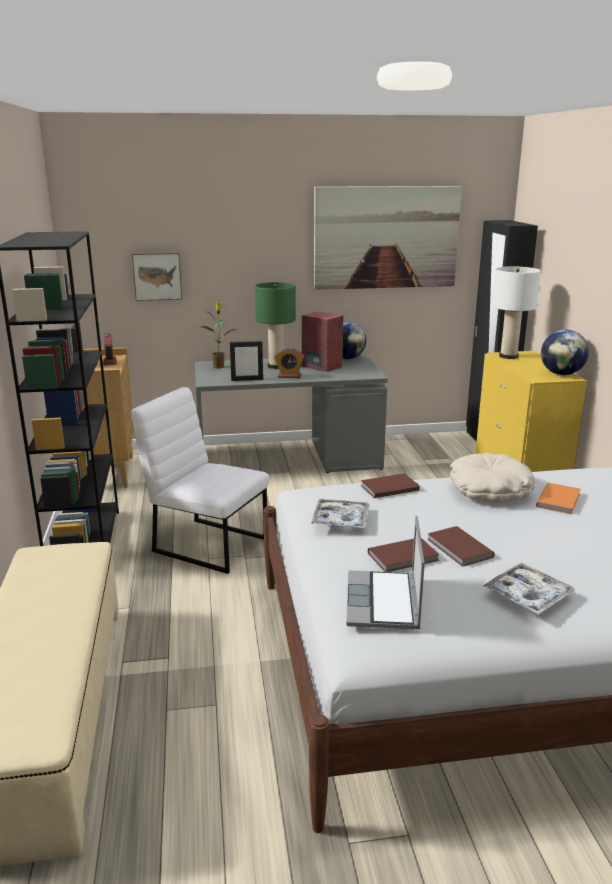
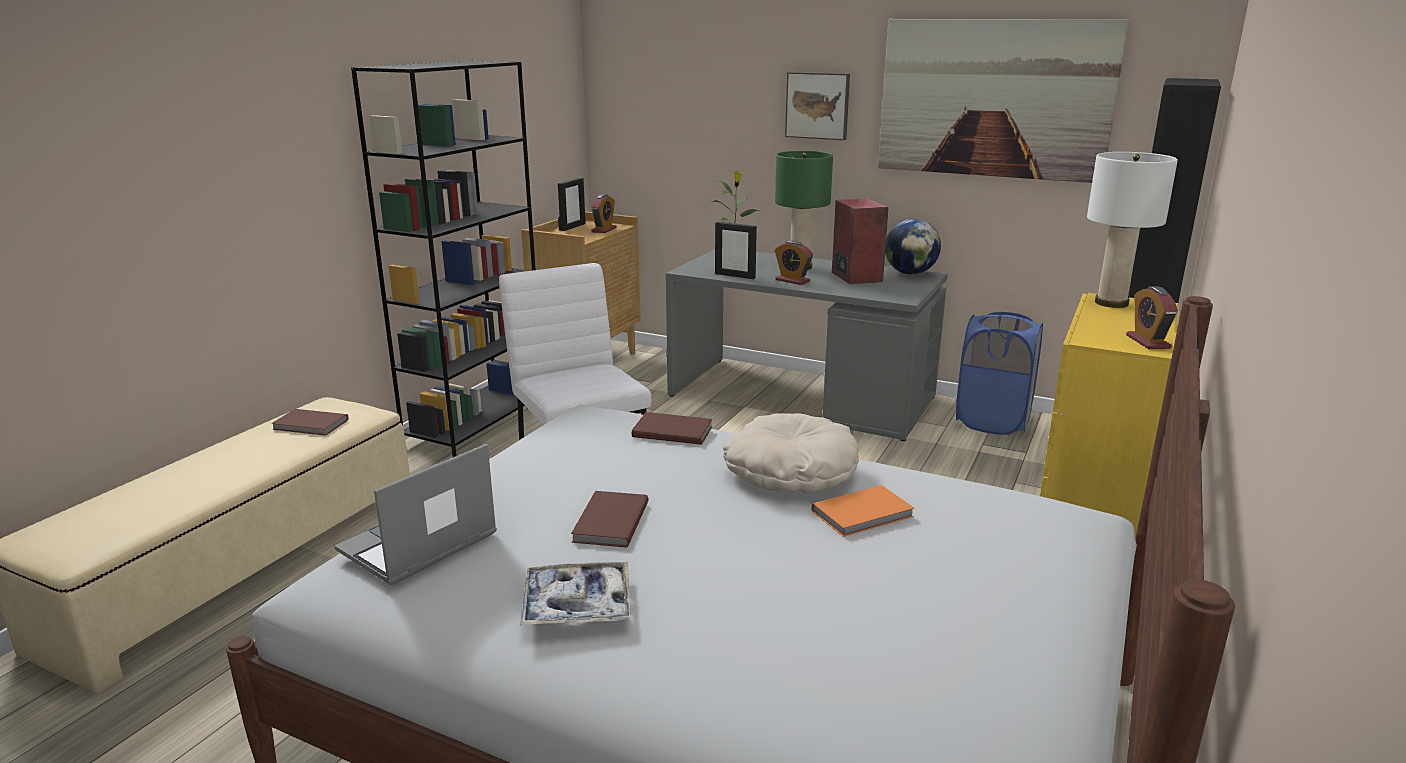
camera: 35 degrees right, 0 degrees up
(157, 276) = (685, 132): picture -> picture (818, 105)
(340, 520) = (550, 448): tray -> none
(404, 557) = (532, 509): brown book -> brown book (310, 425)
(411, 445) = (993, 421): none -> blue laundry basket
(561, 374) = (1148, 342): globe -> alarm clock

